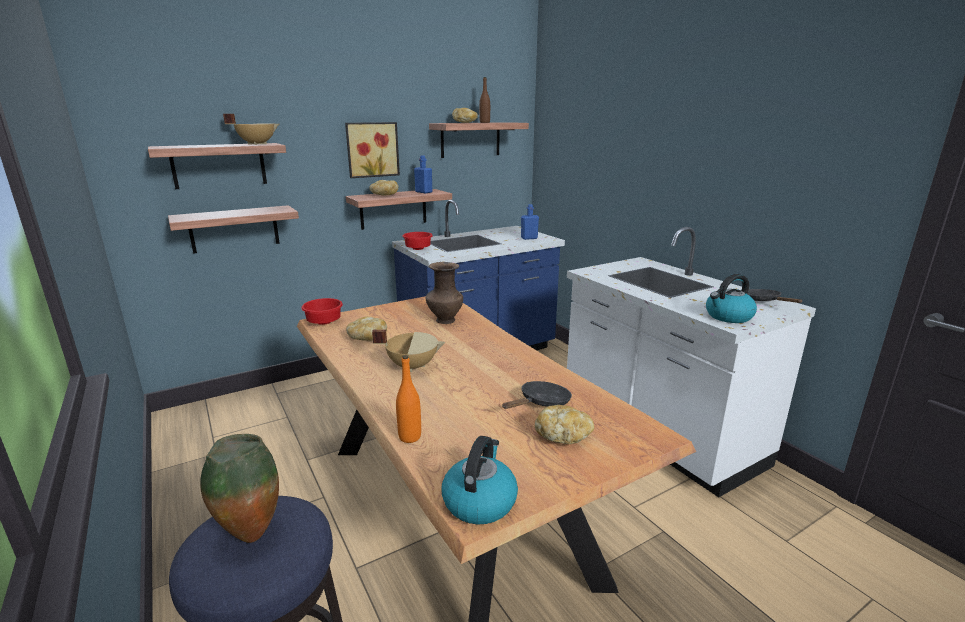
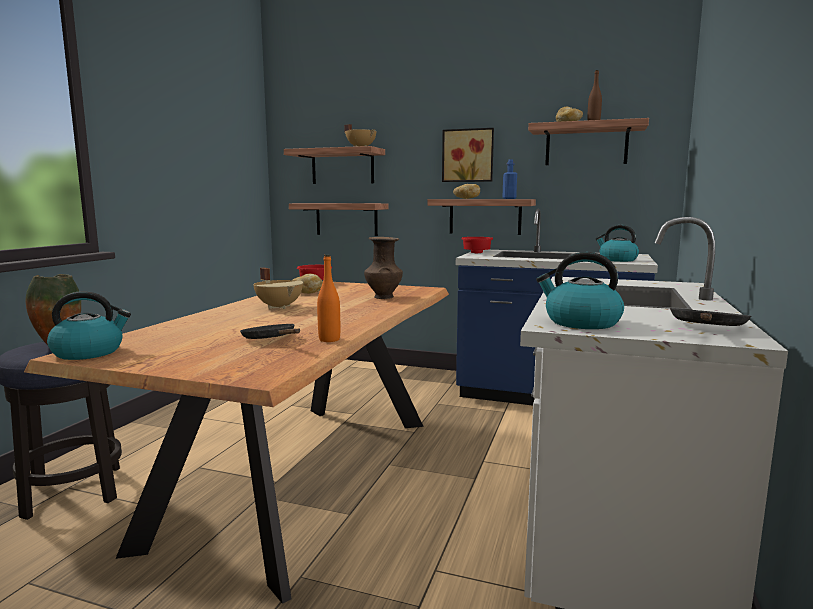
camera: 50 degrees right, 10 degrees down
(410, 437) = (165, 325): orange bottle -> orange bottle (329, 339)
(529, 238) = (617, 260): blue bottle -> kettle
(541, 403) = (271, 339): black frying pan -> black frying pan turned 135 degrees counterclockwise
(563, 435) = (218, 353): bread -> none

